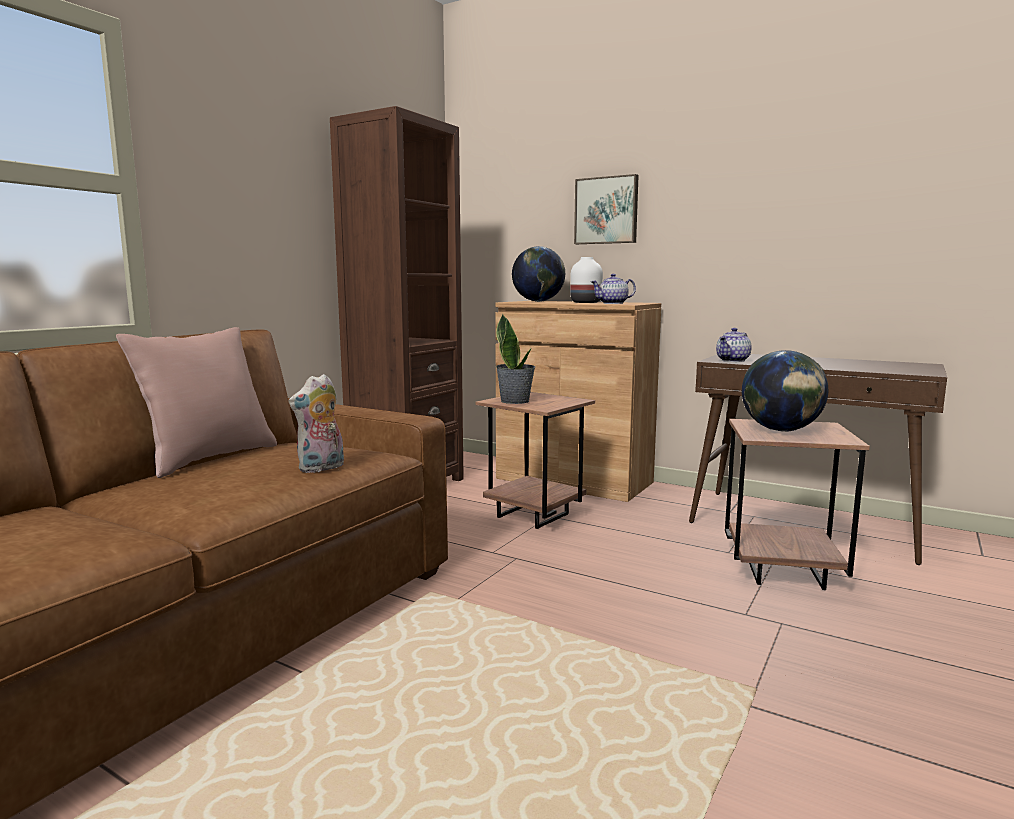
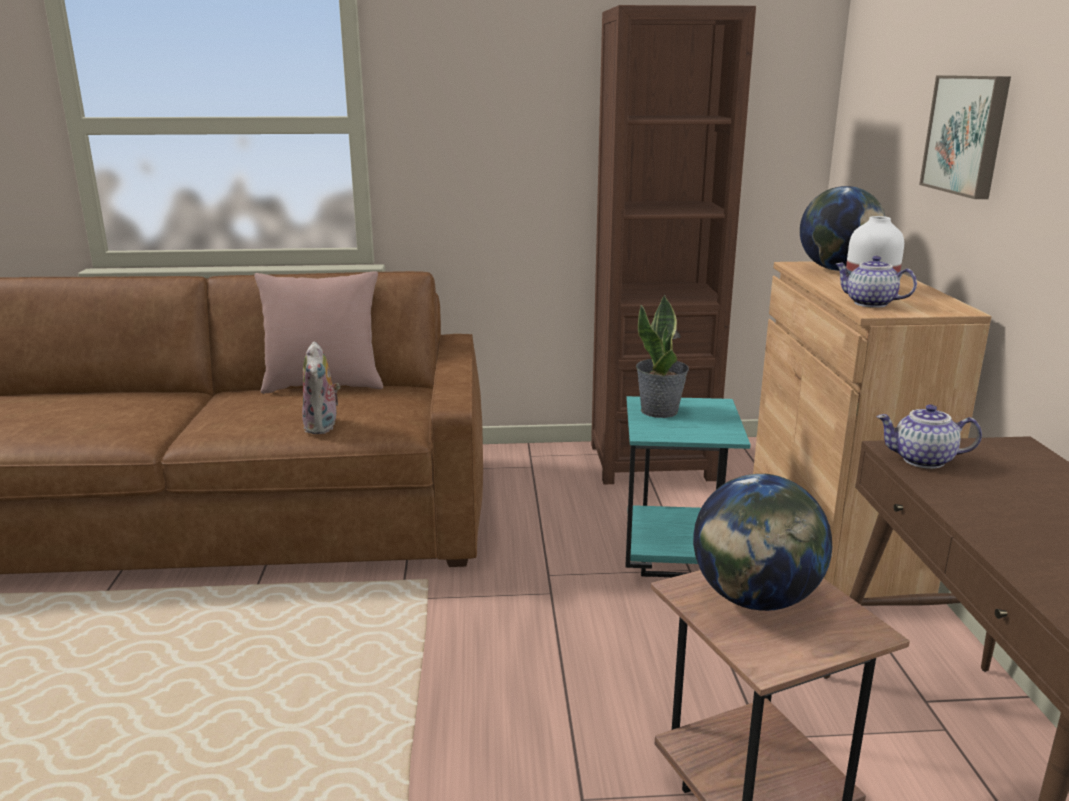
camera: 55 degrees right, 10 degrees up
(321, 468) = (323, 427): plush toy -> plush toy turned 105 degrees counterclockwise
(533, 516) = (672, 561): brown side table -> turquoise side table

